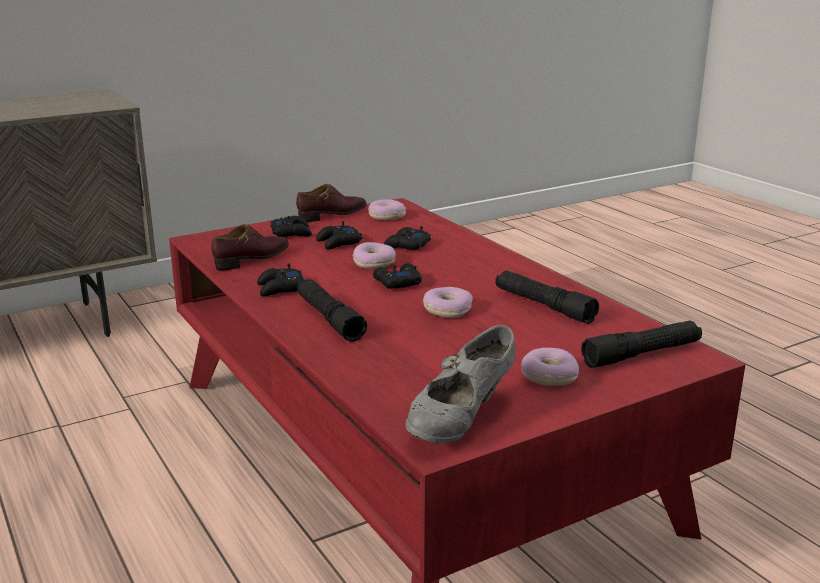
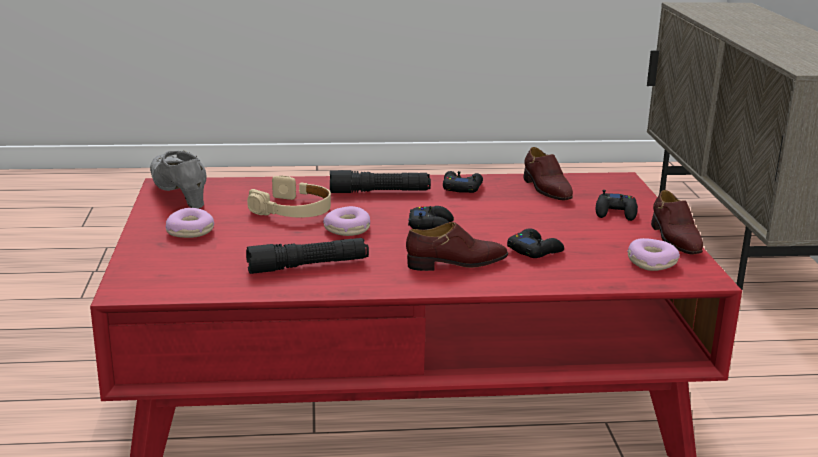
camera: 115 degrees right, 0 degrees up
(338, 243) = (567, 225): black game controller -> none
(374, 263) = (493, 227): donut -> none
(428, 344) = (293, 210): none -> beige headphones
(464, 262) = (457, 263): none -> brown shoe
(642, 354) = (168, 272): black flashlight -> none

